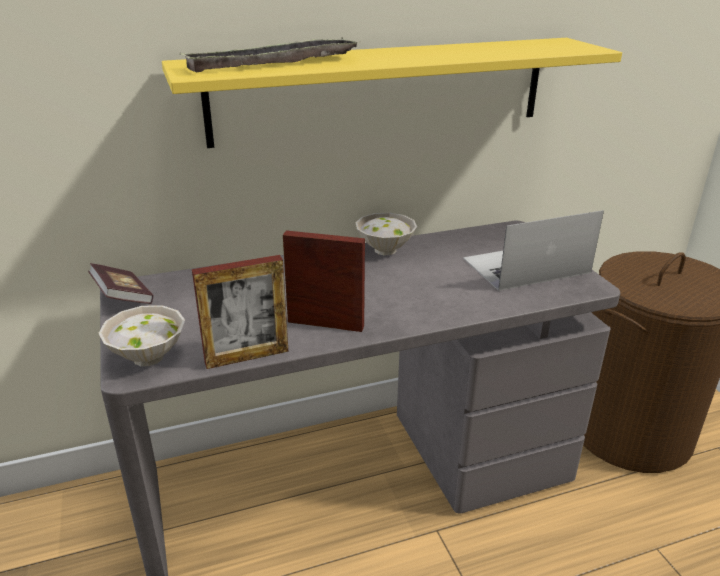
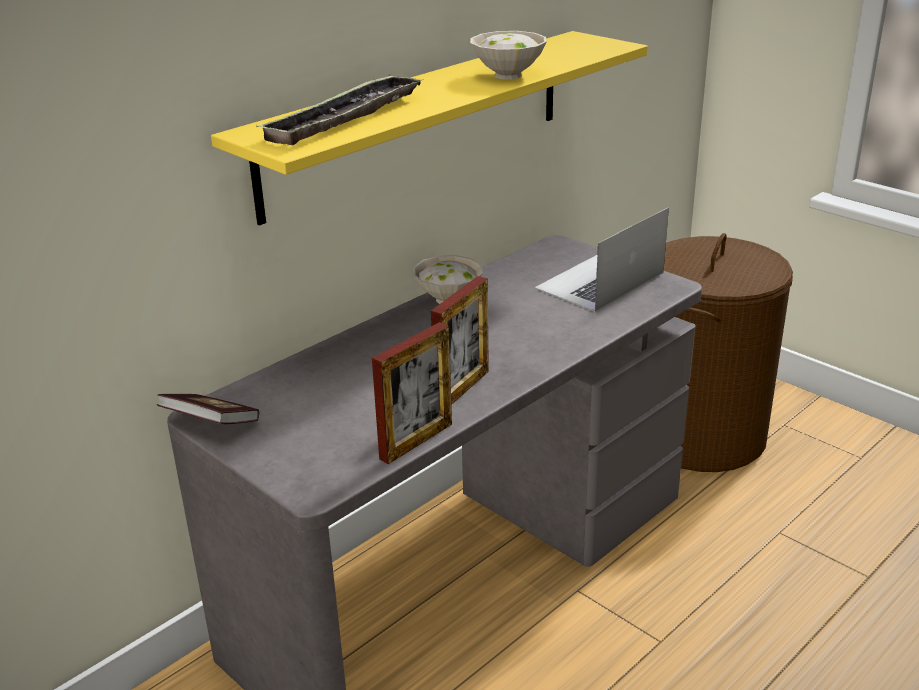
camera: 25 degrees left, 0 degrees up
(146, 357) = (312, 473): white bowl -> white bowl (506, 76)
(325, 324) = (462, 389): picture frame -> picture frame turned 135 degrees clockwise

